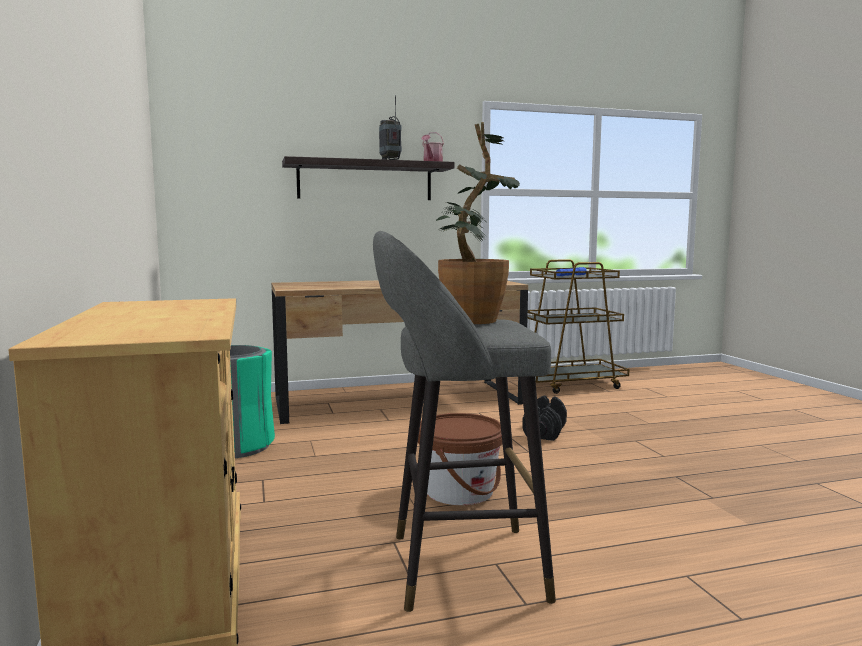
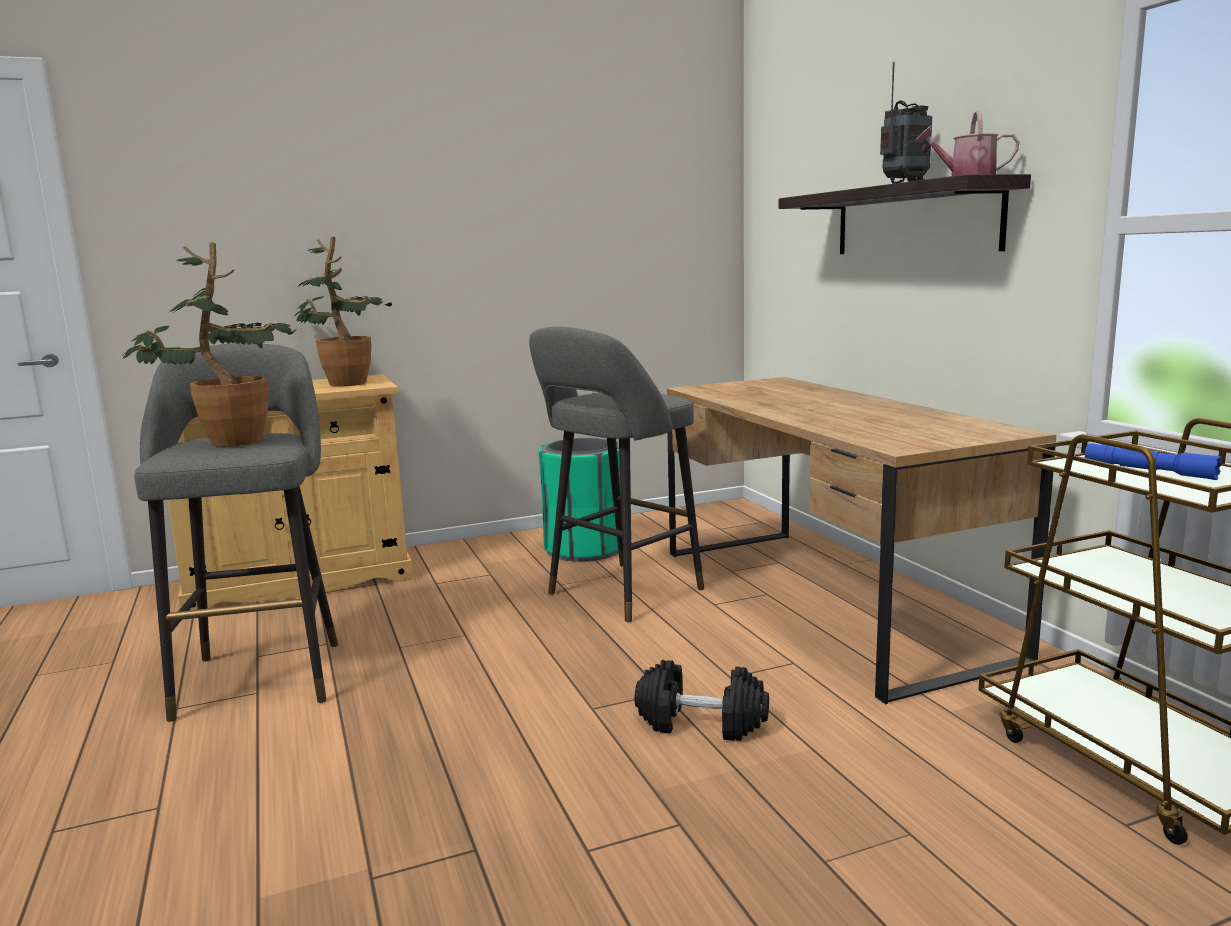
camera: 85 degrees right, 5 degrees up
(161, 305) = (344, 383): none -> potted plant
(351, 440) = (619, 594): none -> grey stool
(459, 491) = (442, 666): brown bucket -> none

